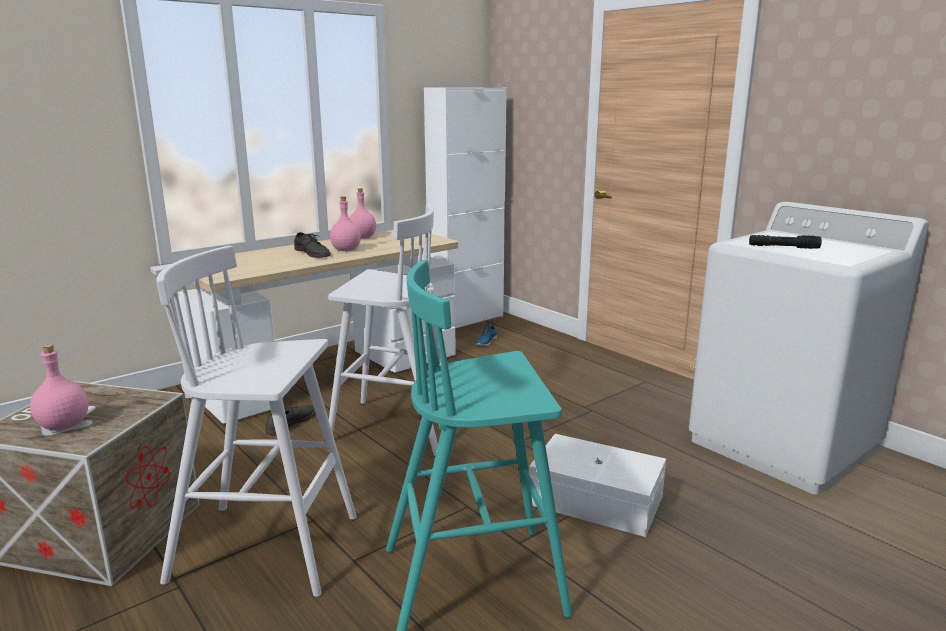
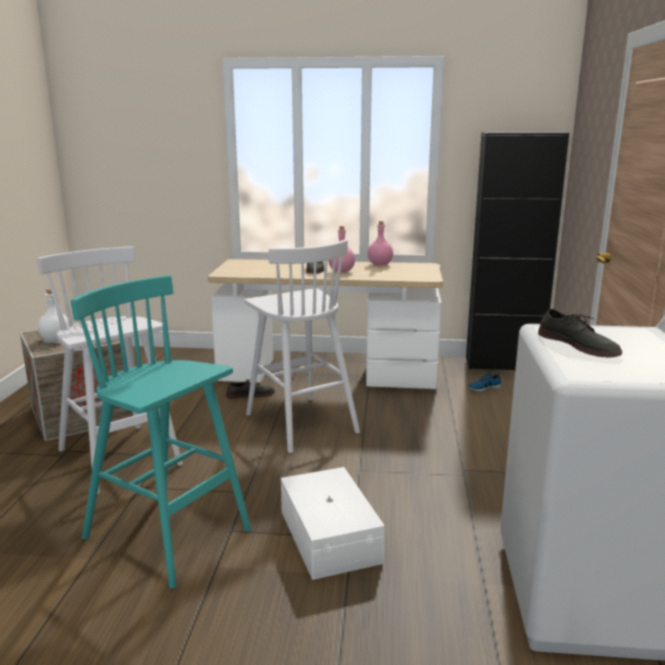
camera: 45 degrees right, 0 degrees up
(65, 425) = (56, 340): pink bottle -> white bottle
(466, 319) = (503, 365): white cabinet -> black cabinet
(783, 247) = (578, 345): black flashlight -> grey shoe

